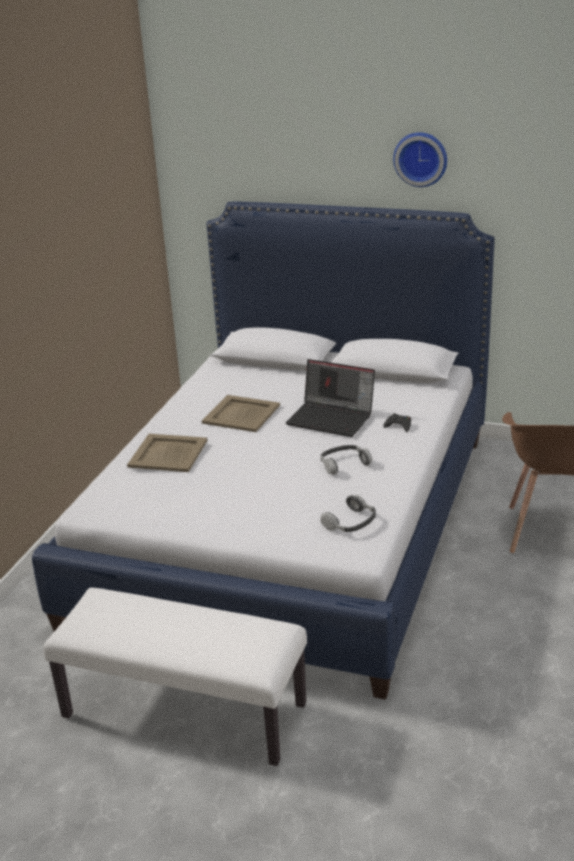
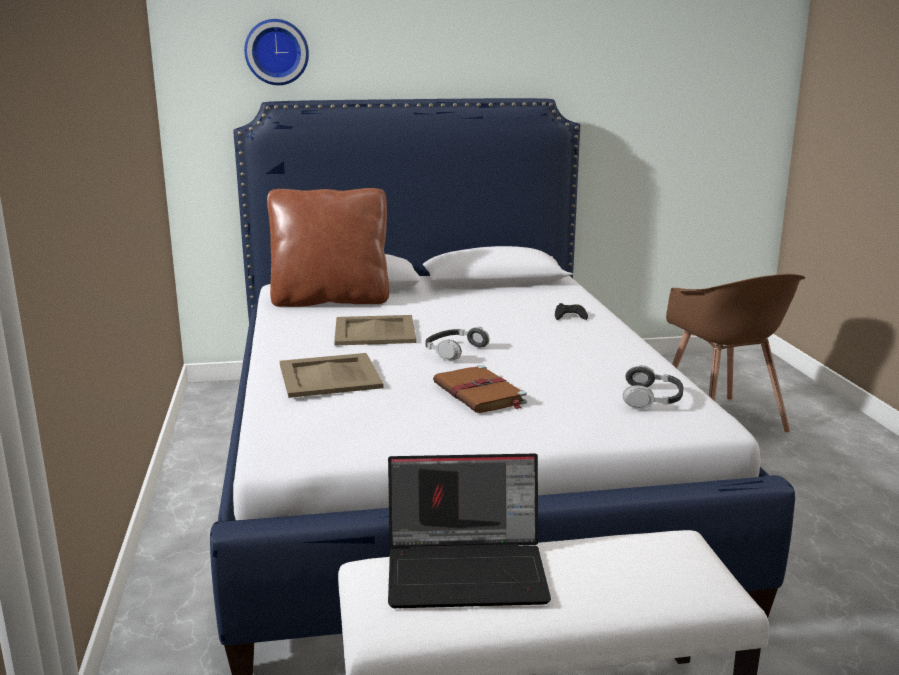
camera: 30 degrees left, 10 degrees down
(243, 491) = (480, 394): none -> brown book
(246, 373) = (330, 300): none -> brown pillow
(332, 418) = (489, 320): laptop -> laptop (468, 570)
(344, 464) = (561, 353): headphones -> headphones (454, 350)
(421, 158) = (493, 42): wall clock -> wall clock (276, 52)

